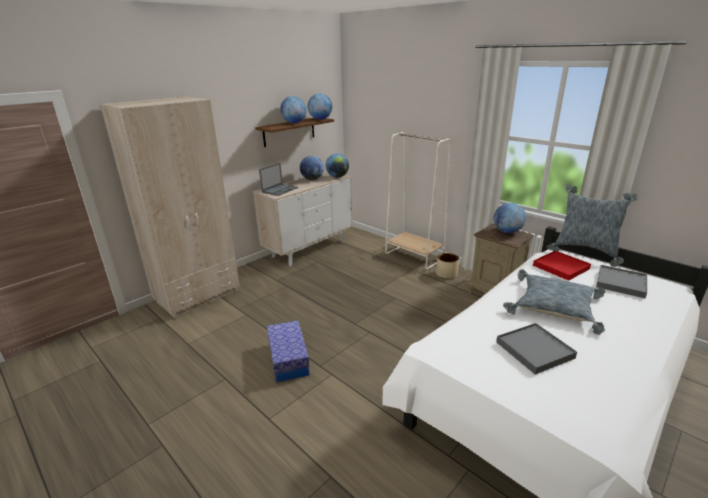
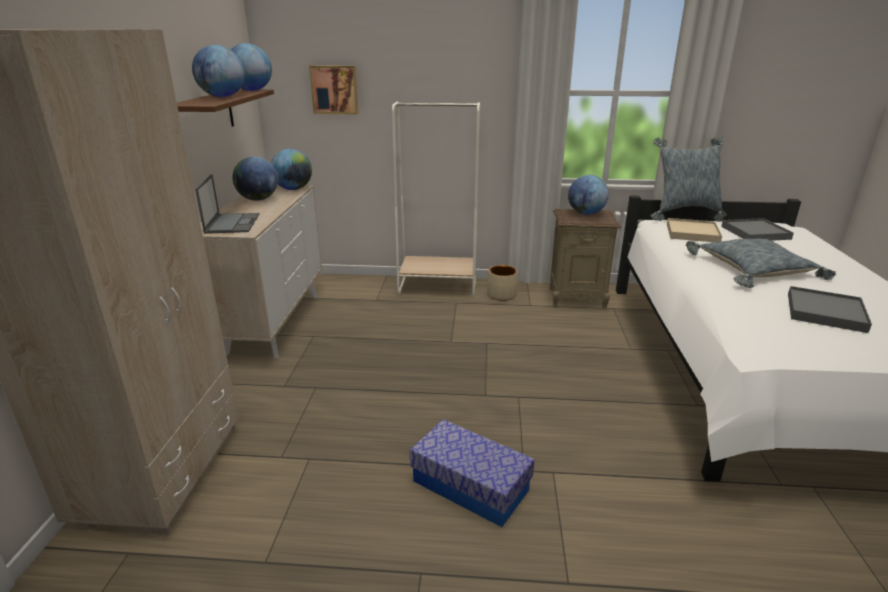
camera: 40 degrees left, 0 degrees up
(377, 120) = (335, 89): none -> picture
(561, 267) = (692, 233): red tray -> beige tray

